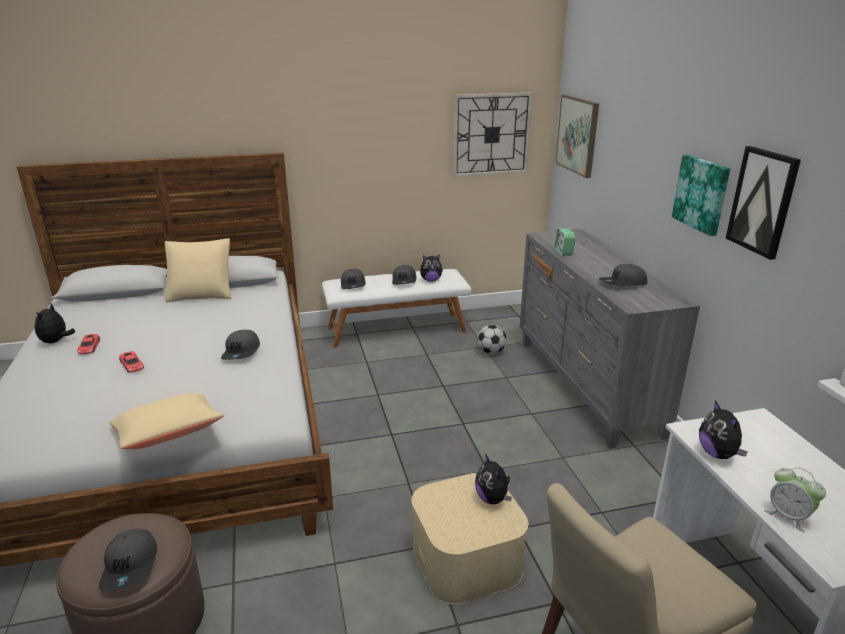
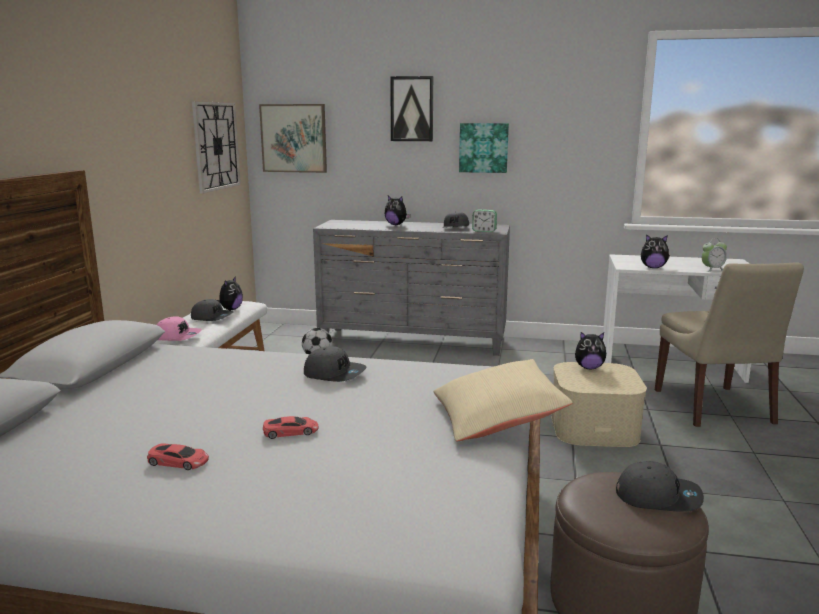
camera: 65 degrees left, 10 degrees down
(56, 341) = (102, 493): plush toy -> plush toy (396, 225)
(202, 293) = (104, 382): beige pillow -> none
(353, 285) = (178, 336): grey cap -> pink cap
(563, 252) = (375, 228): alarm clock -> alarm clock (484, 231)
(762, 201) = (544, 137): picture -> picture (412, 109)

